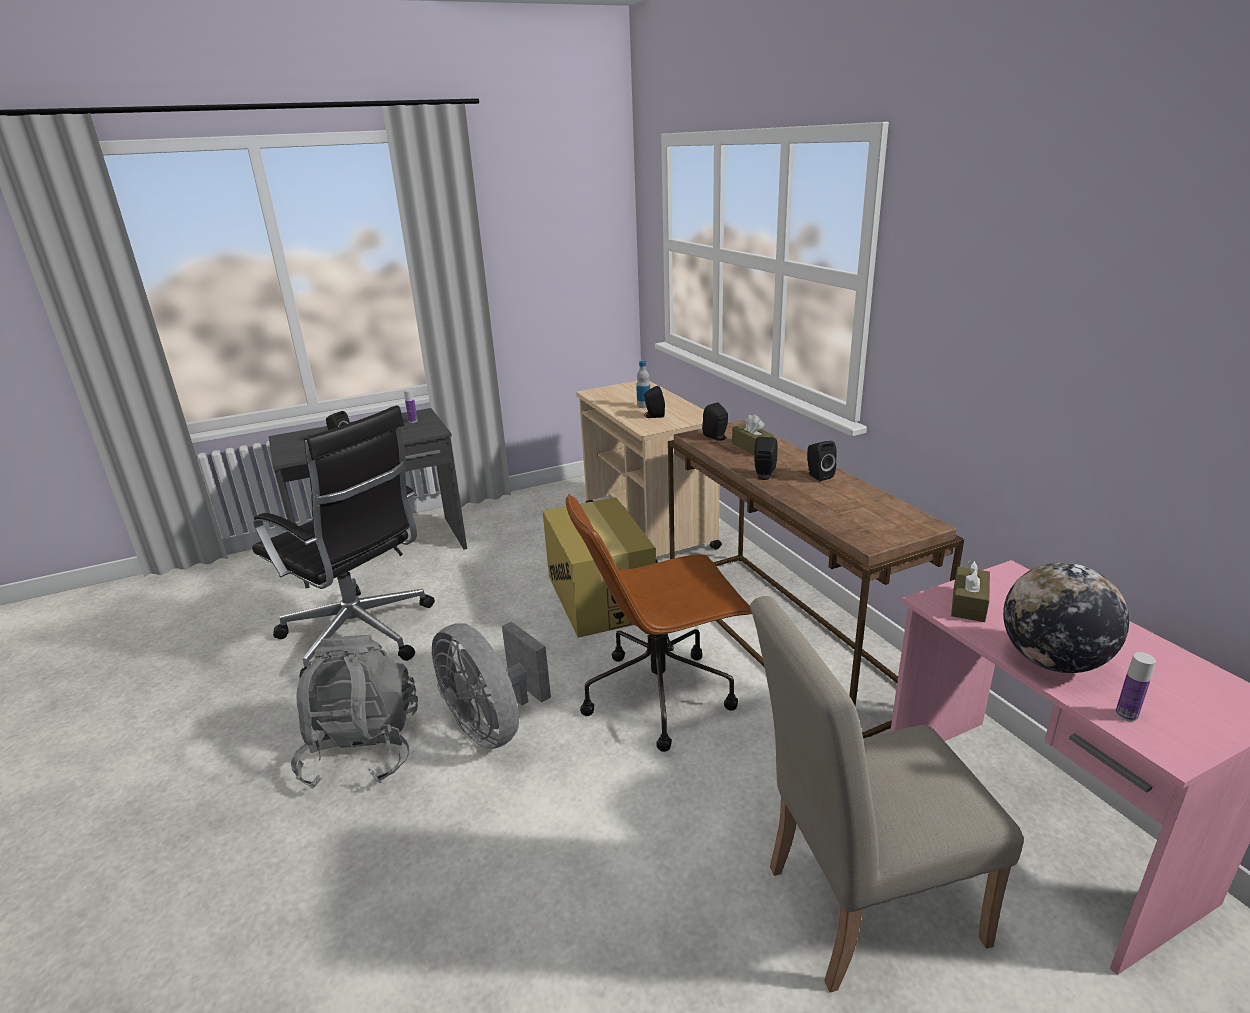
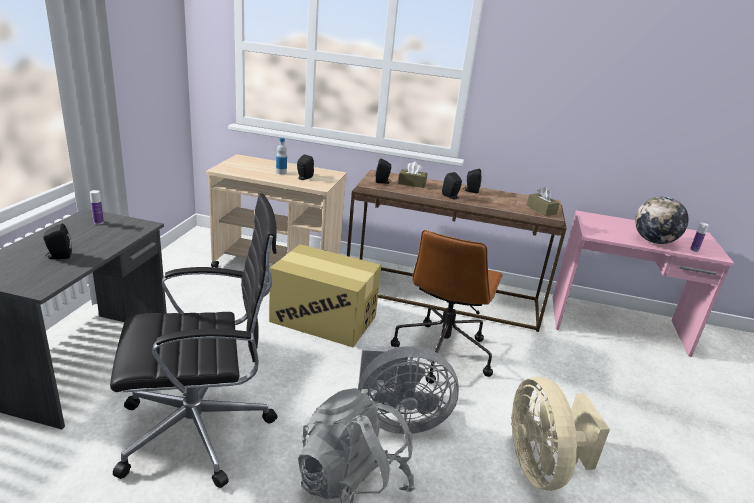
camera: 55 degrees left, 0 degrees up
(533, 875) = (541, 467): none -> beige fan
(857, 906) = (629, 386): beige chair -> none
(968, 604) = (601, 231): brown tissue box -> brown tissue box (541, 210)

